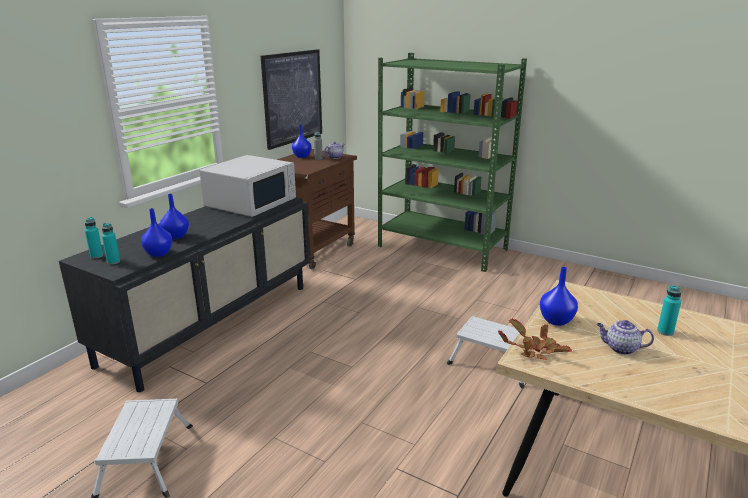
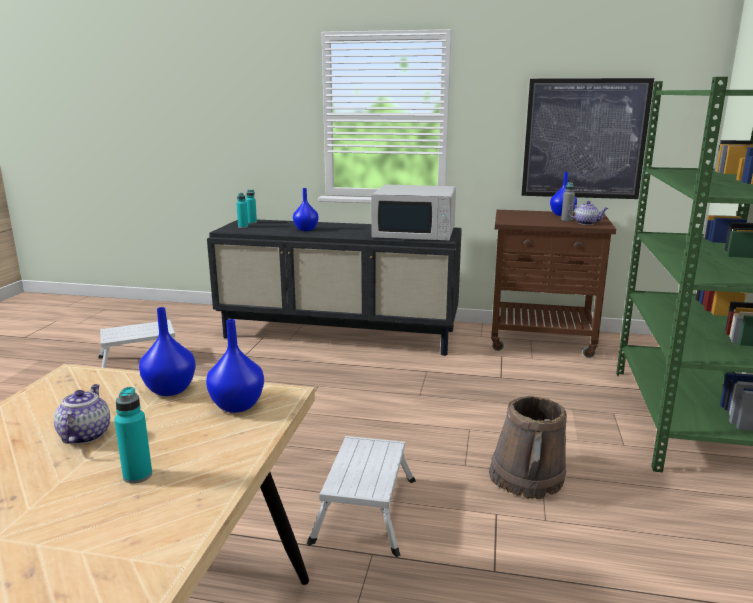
camera: 70 degrees right, 5 degrees down
(159, 254) = (265, 232): blue vase -> blue vase (237, 406)
(478, 304) = (526, 478): none -> brown bucket
(534, 351) = (86, 380): potted plant -> none

